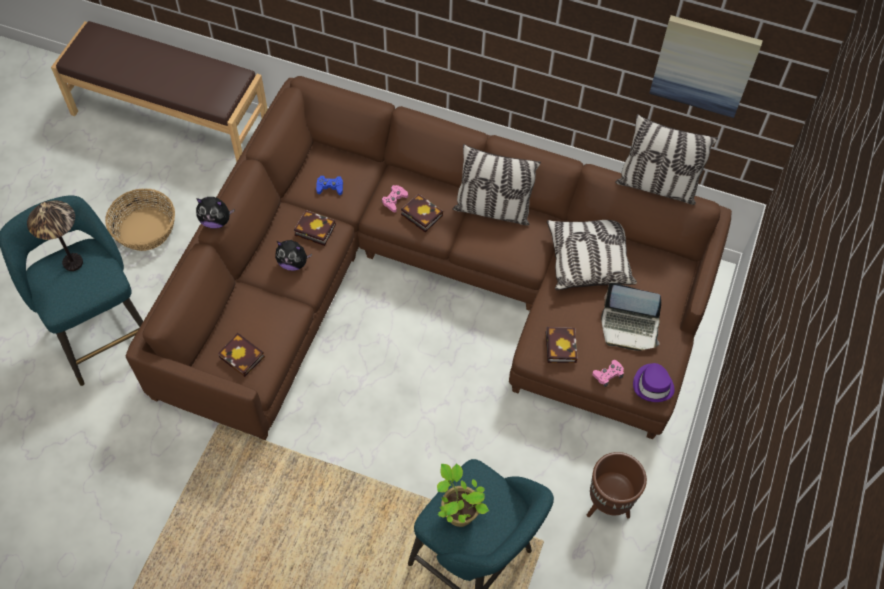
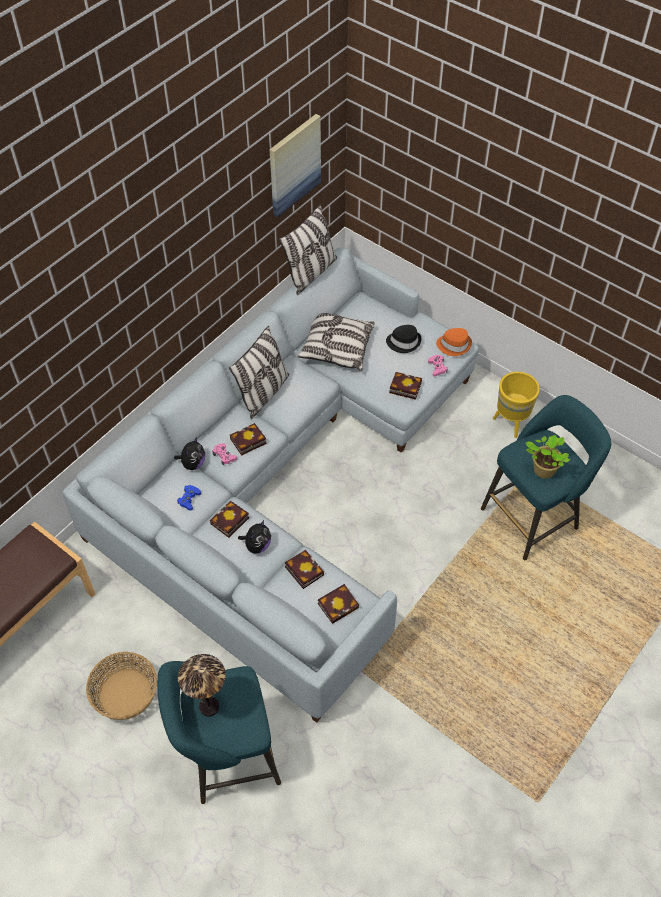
camera: 70 degrees left, 5 degrees down
(216, 221) = (217, 572): plush toy -> plush toy (193, 463)
(275, 312) = (302, 570): none -> book
(432, 284) = (284, 477): brown sofa -> grey sofa
(608, 504) = (510, 422): brown planter -> yellow planter
(629, 327) = (404, 342): laptop -> black hat
(653, 385) = (454, 345): purple hat -> orange hat

